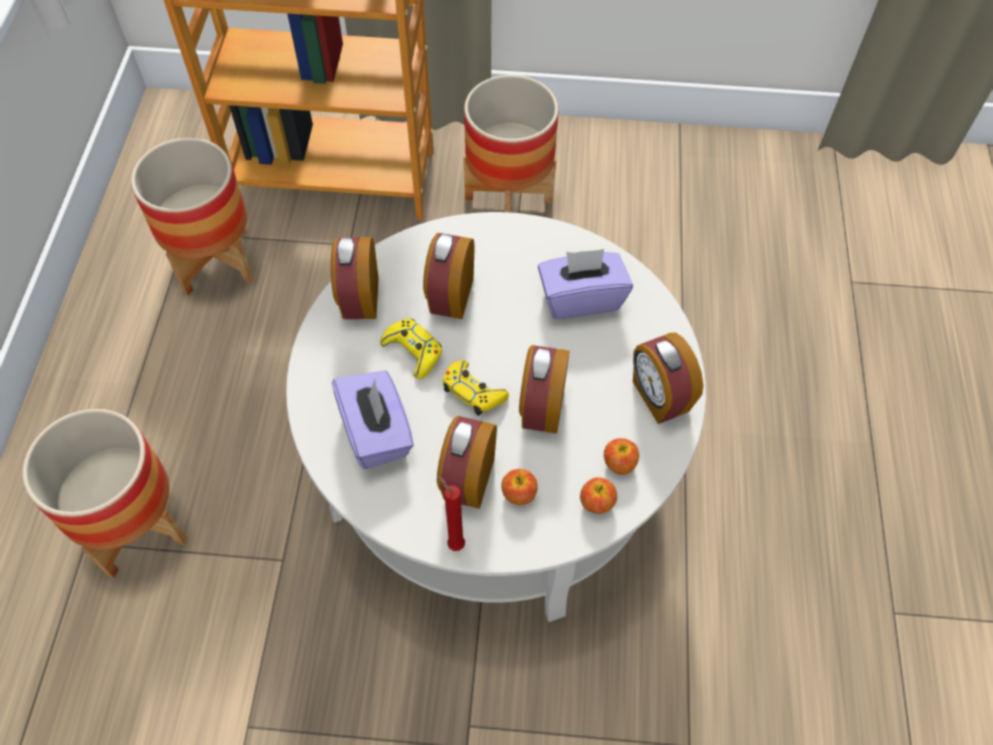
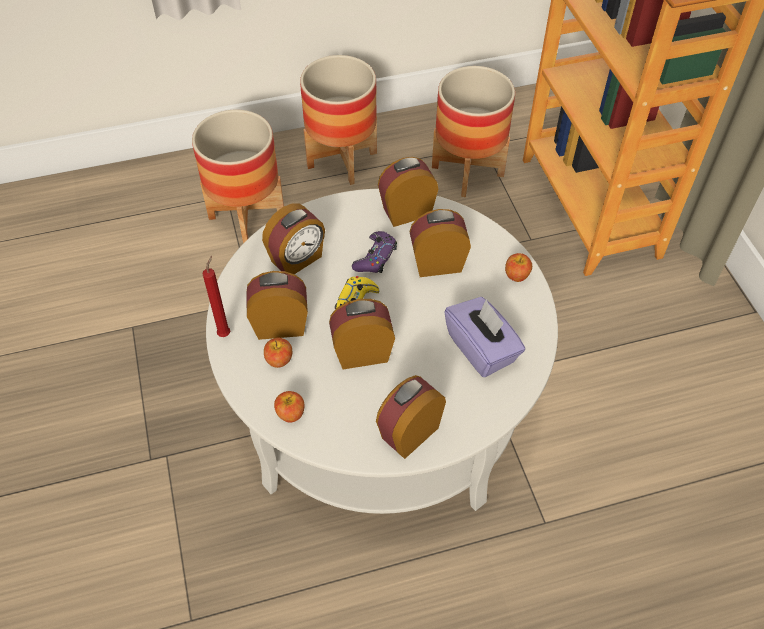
camera: 70 degrees right, 5 degrees down
(377, 432) = (297, 260): purple tissue box -> alarm clock
(413, 351) = (375, 257): yellow game controller -> purple game controller
(508, 199) = (647, 328): planter -> planter (342, 159)
(619, 463) = (332, 419): apple -> apple (517, 275)

